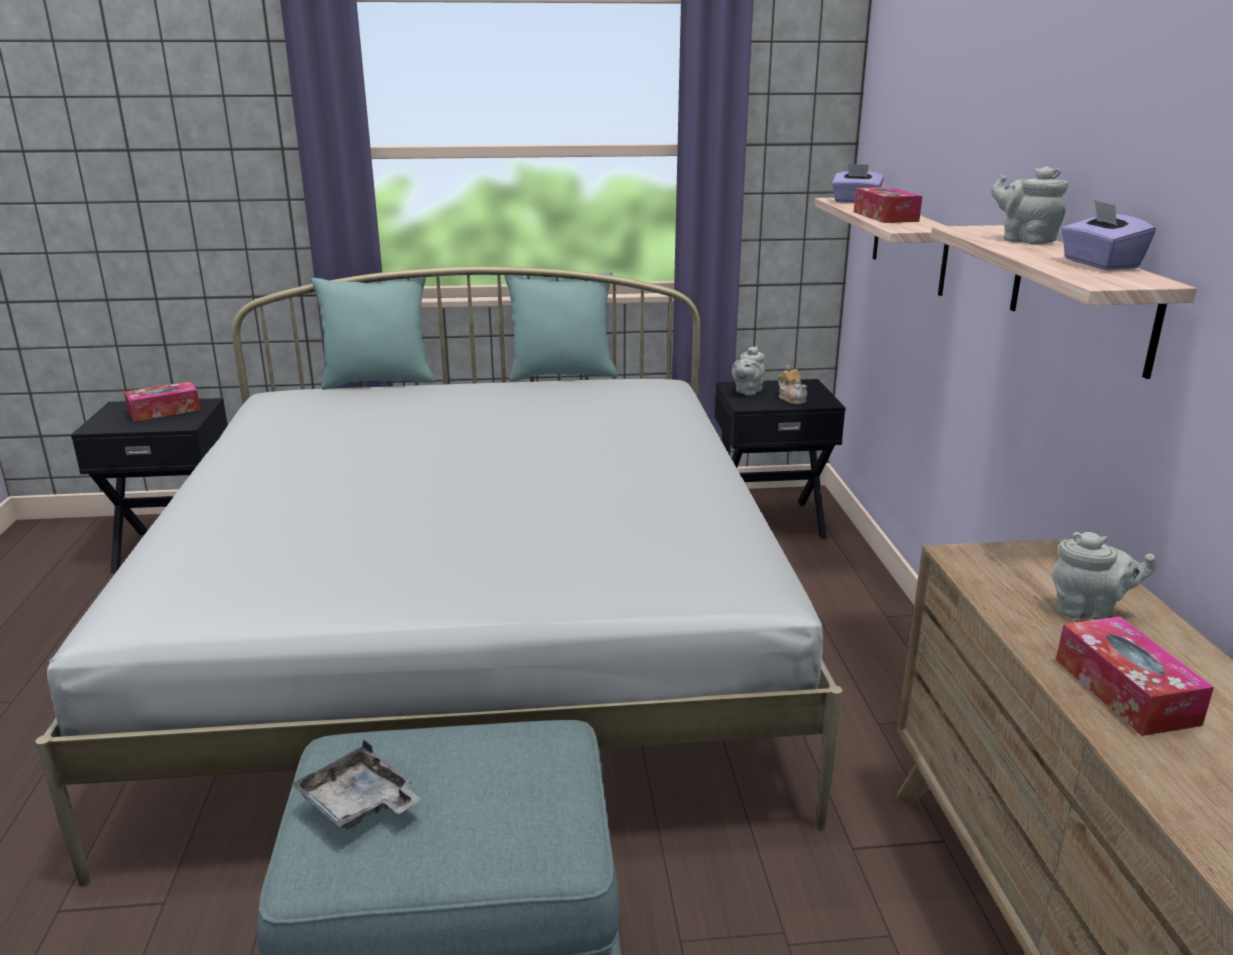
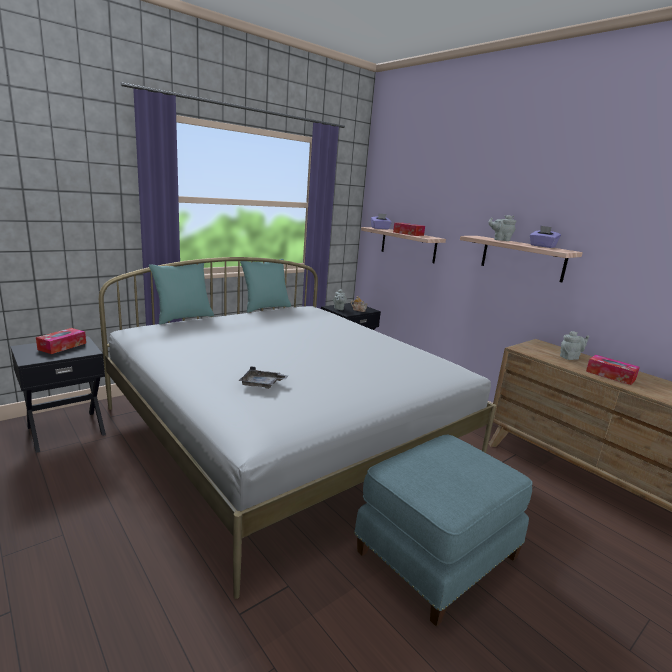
camera: 35 degrees left, 5 degrees down
(358, 803) = (432, 482): grey tray -> grey tray (262, 384)

